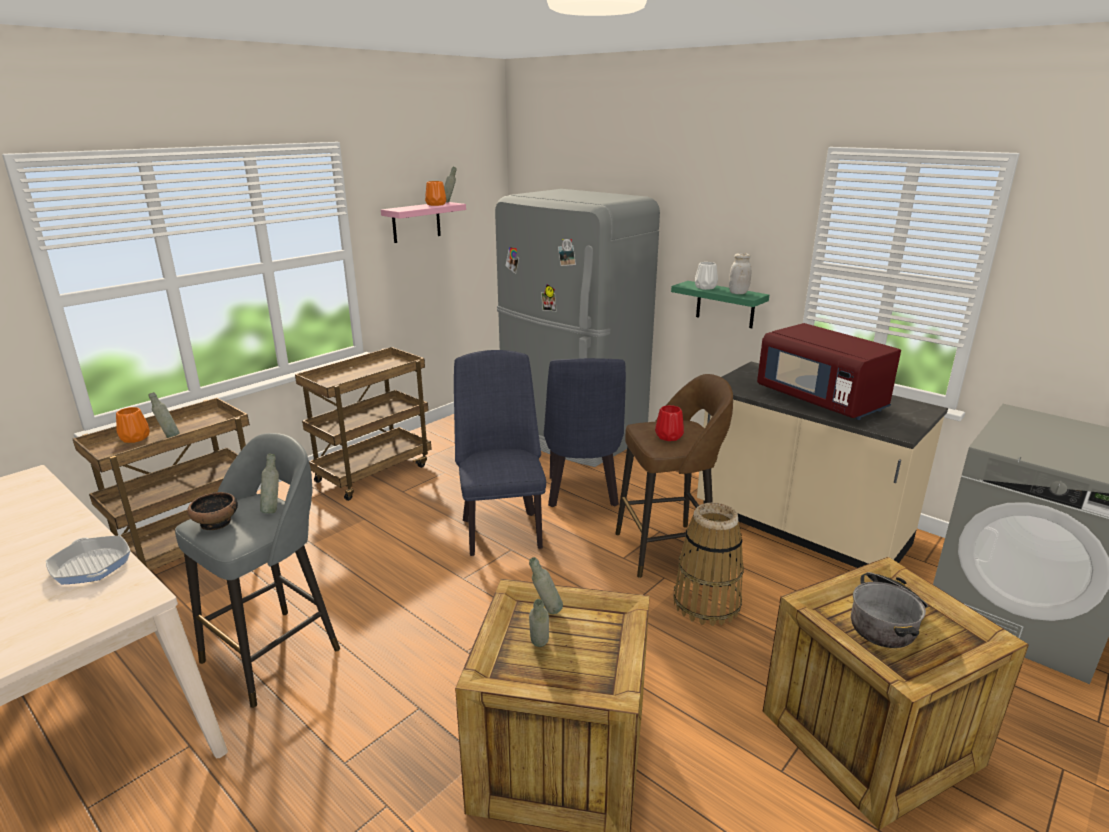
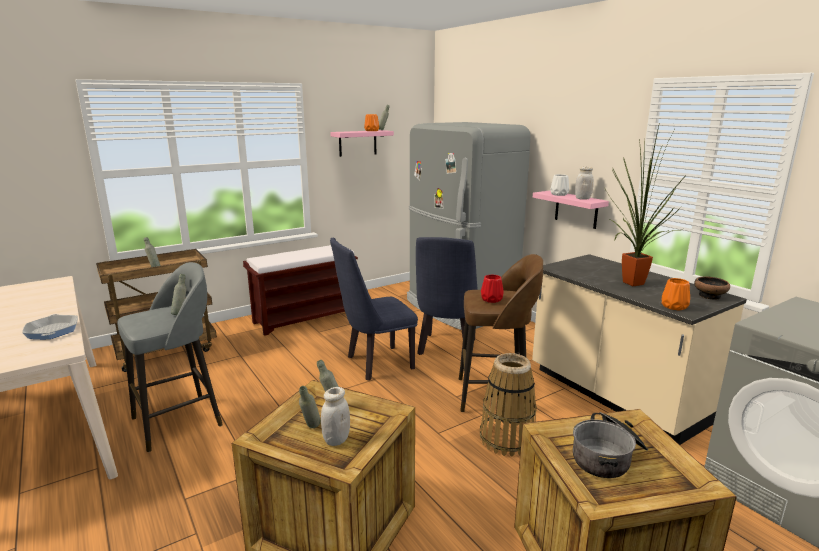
camera: 15 degrees right, 5 degrees down
(134, 438) = (133, 267): orange vase -> orange vase (673, 307)
(216, 522) = (142, 317): bowl -> bowl (710, 296)
(373, 472) = (306, 317): brown cart -> brown bench
(501, 528) = (374, 364): blue chair -> blue chair turned 120 degrees counterclockwise
(580, 657) = (336, 440): none -> white jar
(725, 304) = (576, 209): green shelf -> pink shelf
(821, 400) = (630, 284): red microwave -> potted plant

